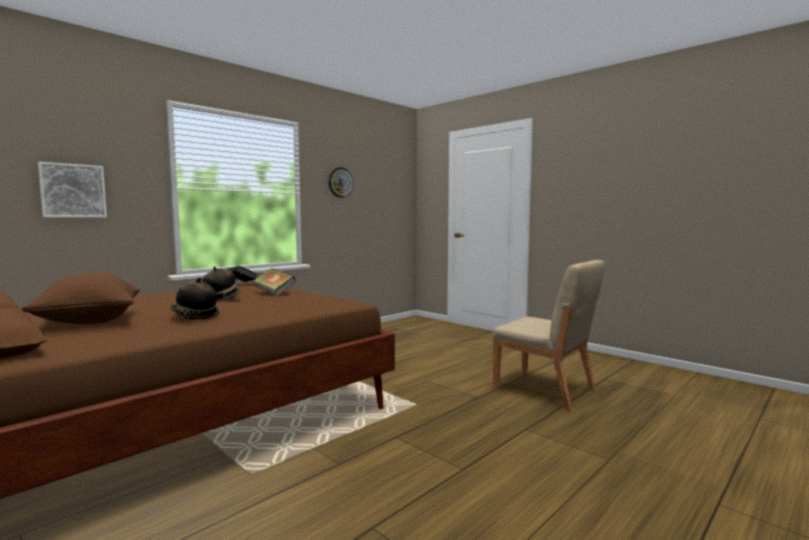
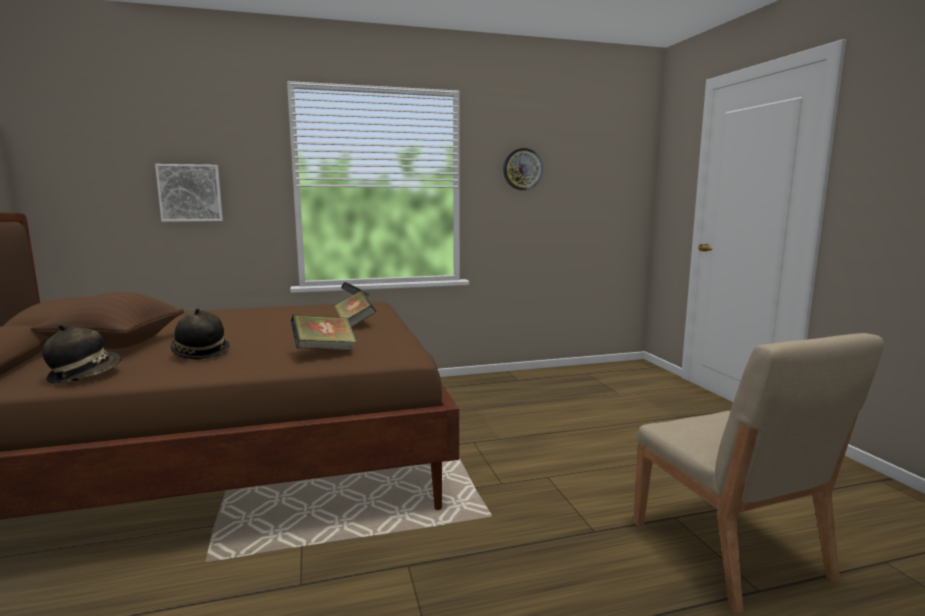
camera: 30 degrees right, 5 degrees up
(221, 298) = (281, 327): hat -> hat (85, 375)
(296, 305) = (324, 350): none -> book

